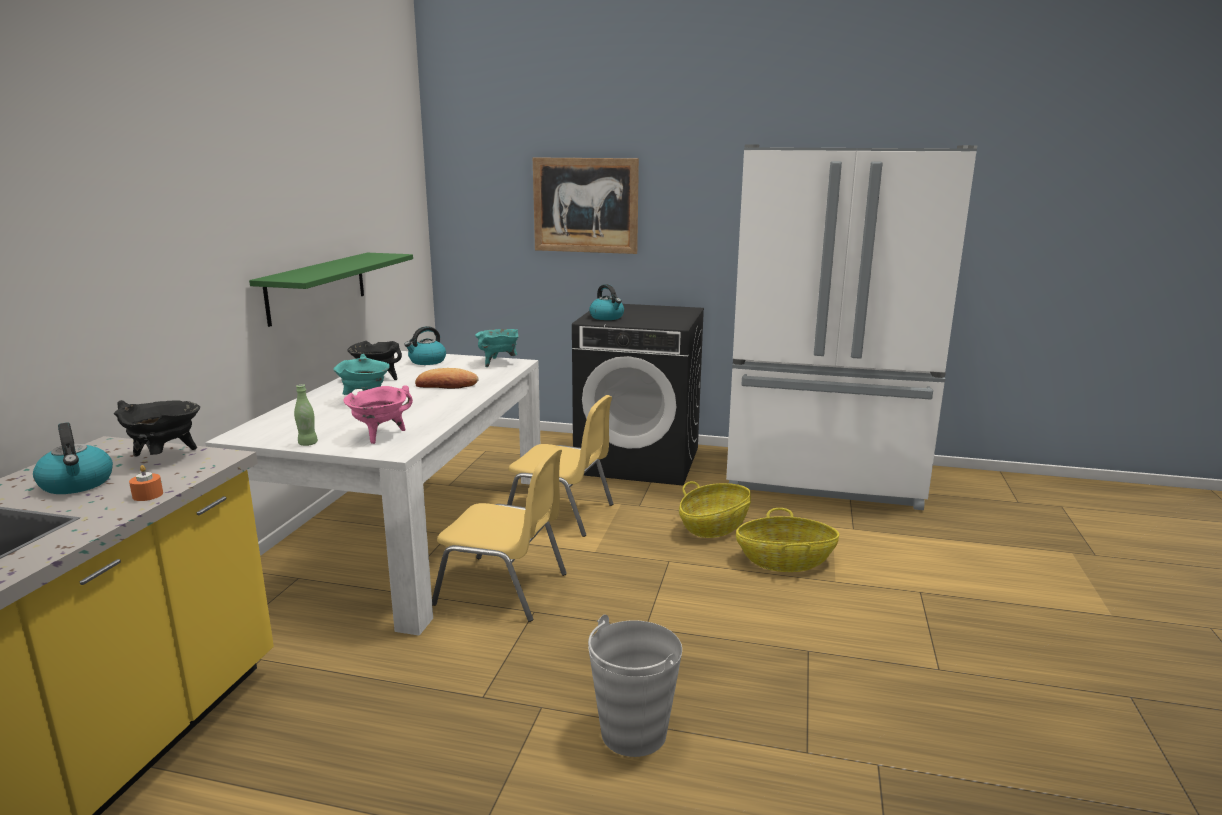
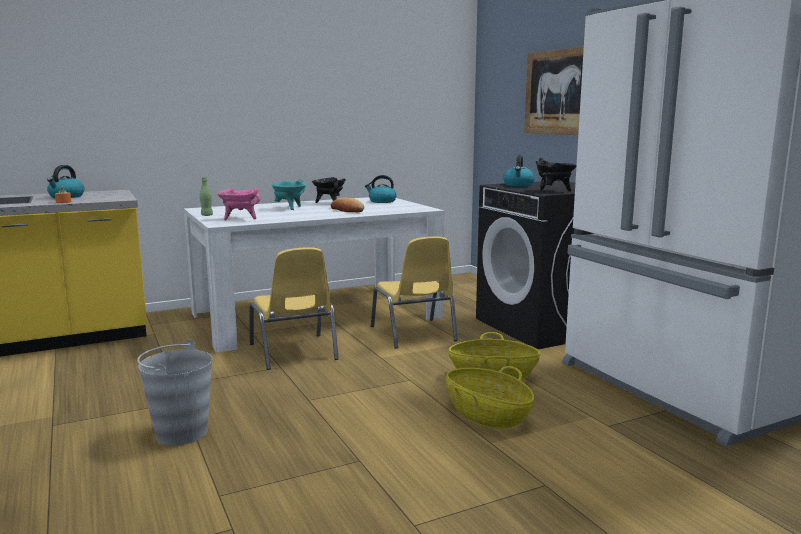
camera: 50 degrees right, 5 degrees down
(165, 457) = (111, 196): black cooking pot -> black cooking pot (553, 191)
(317, 287) = (326, 140): green shelf -> none
(498, 363) = (415, 207): turquoise cooking pot -> none

